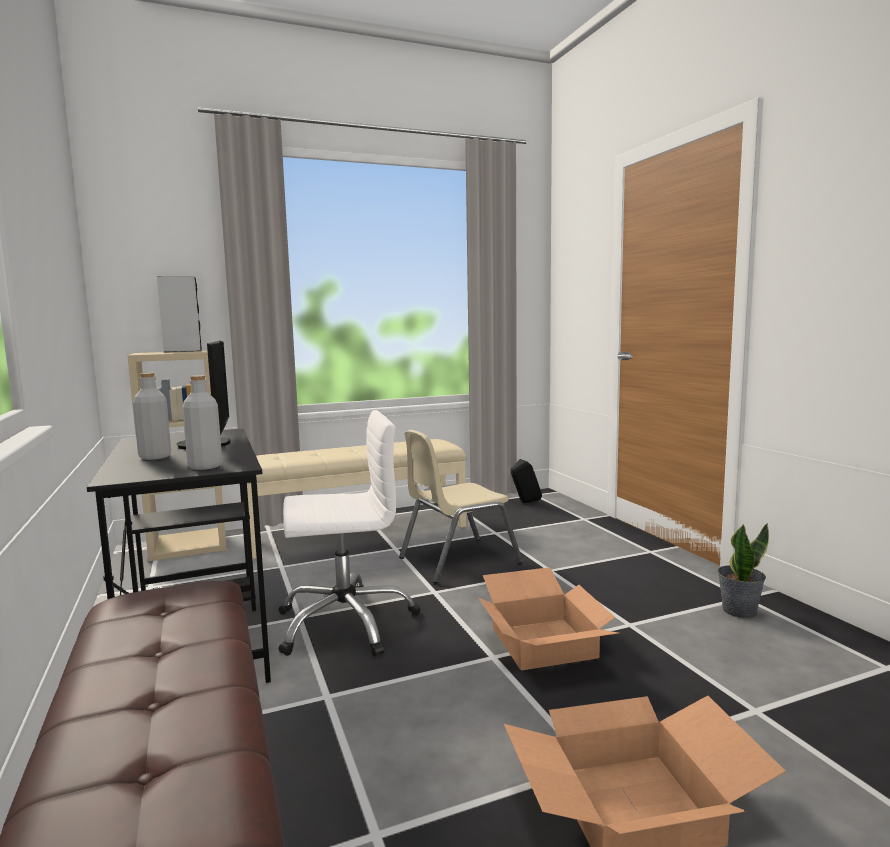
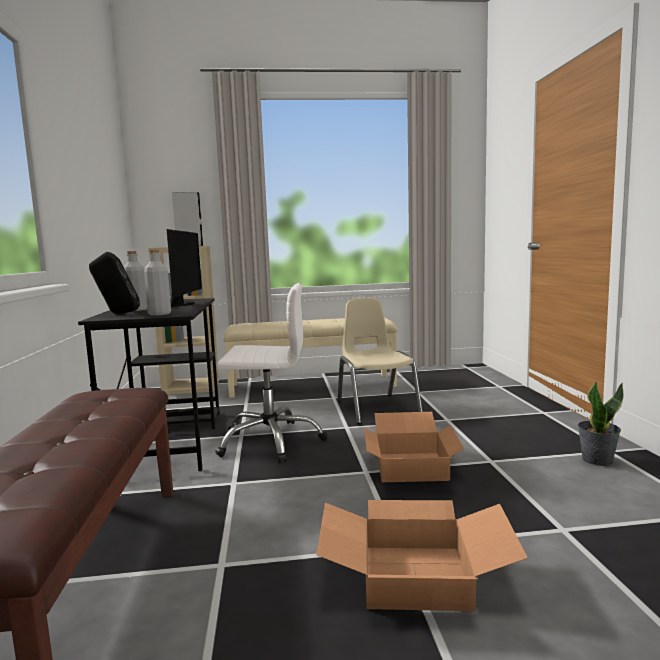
camera: 15 degrees right, 0 degrees up
(458, 560) = (377, 408): beige chair -> beige chair turned 90 degrees clockwise
(524, 502) = (455, 372): black speaker -> black speaker (117, 314)

